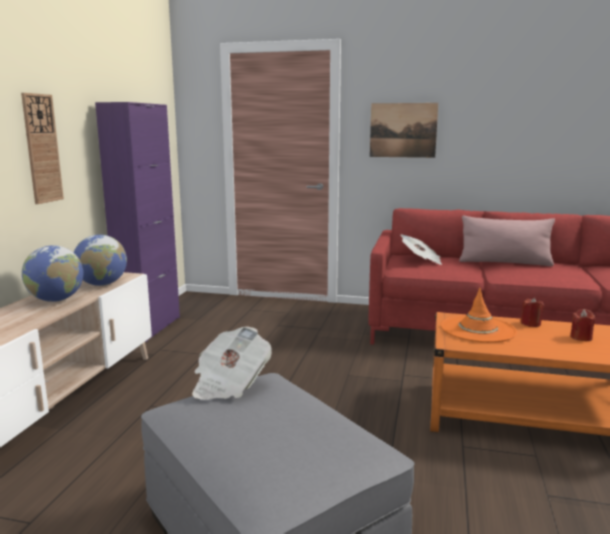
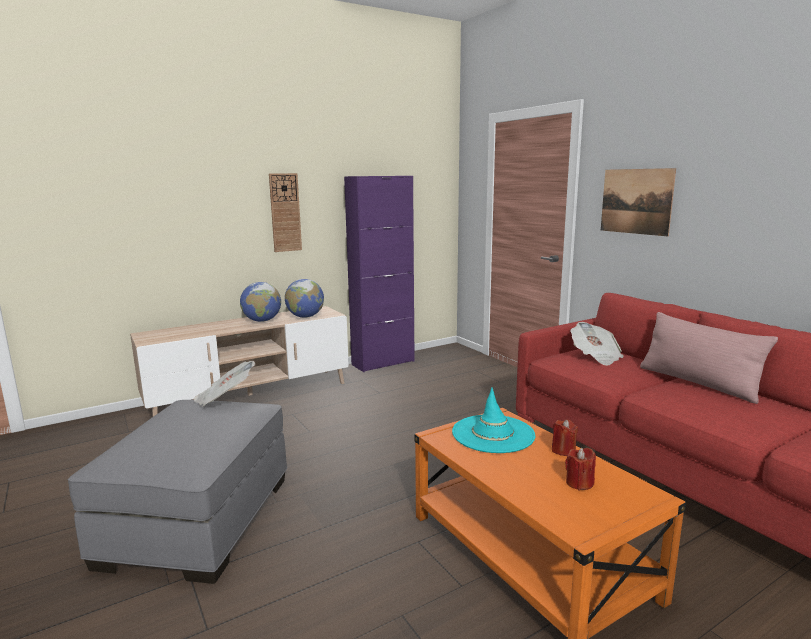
camera: 45 degrees right, 0 degrees up
(477, 329) = (493, 434): orange hat -> turquoise hat

